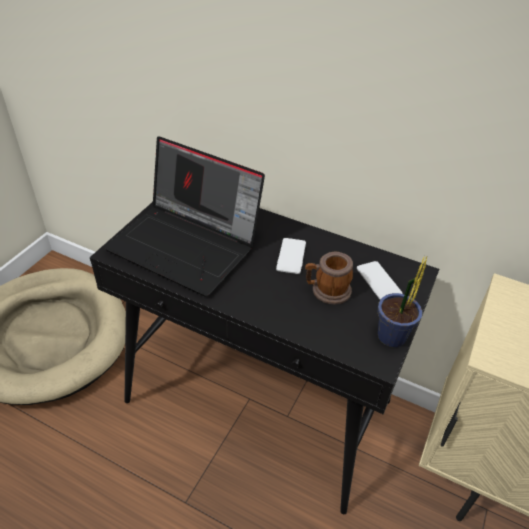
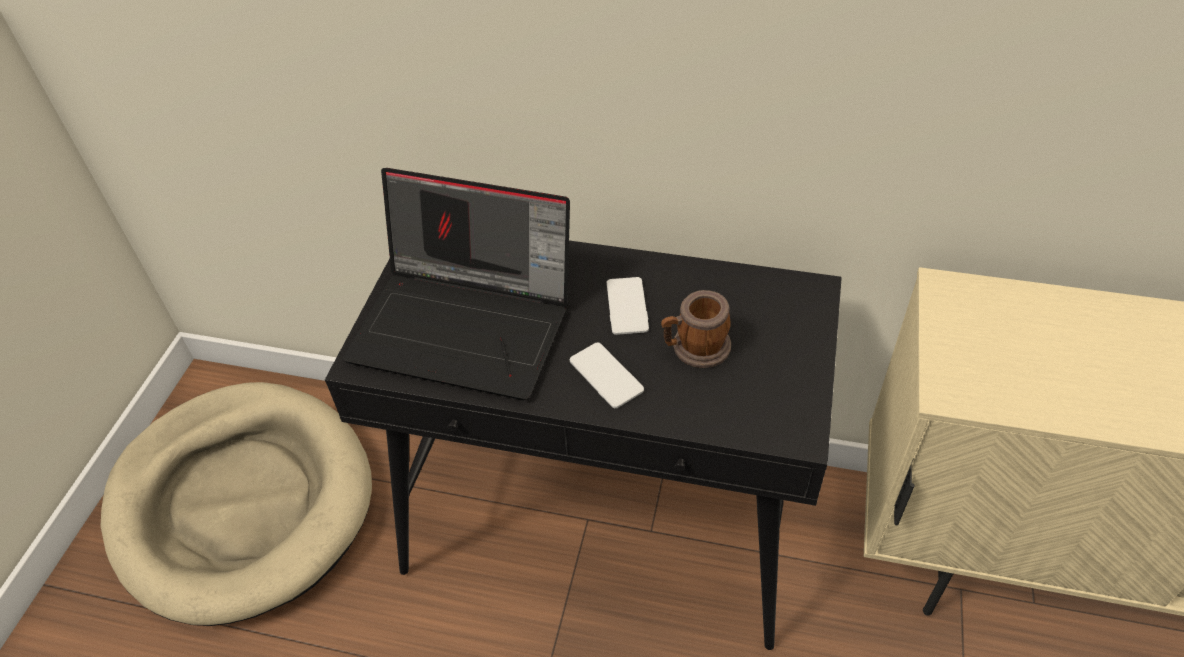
camera: 10 degrees left, 5 degrees up
(378, 281) = (763, 316): phone -> phone (606, 376)
(390, 339) = (804, 400): potted plant -> none

